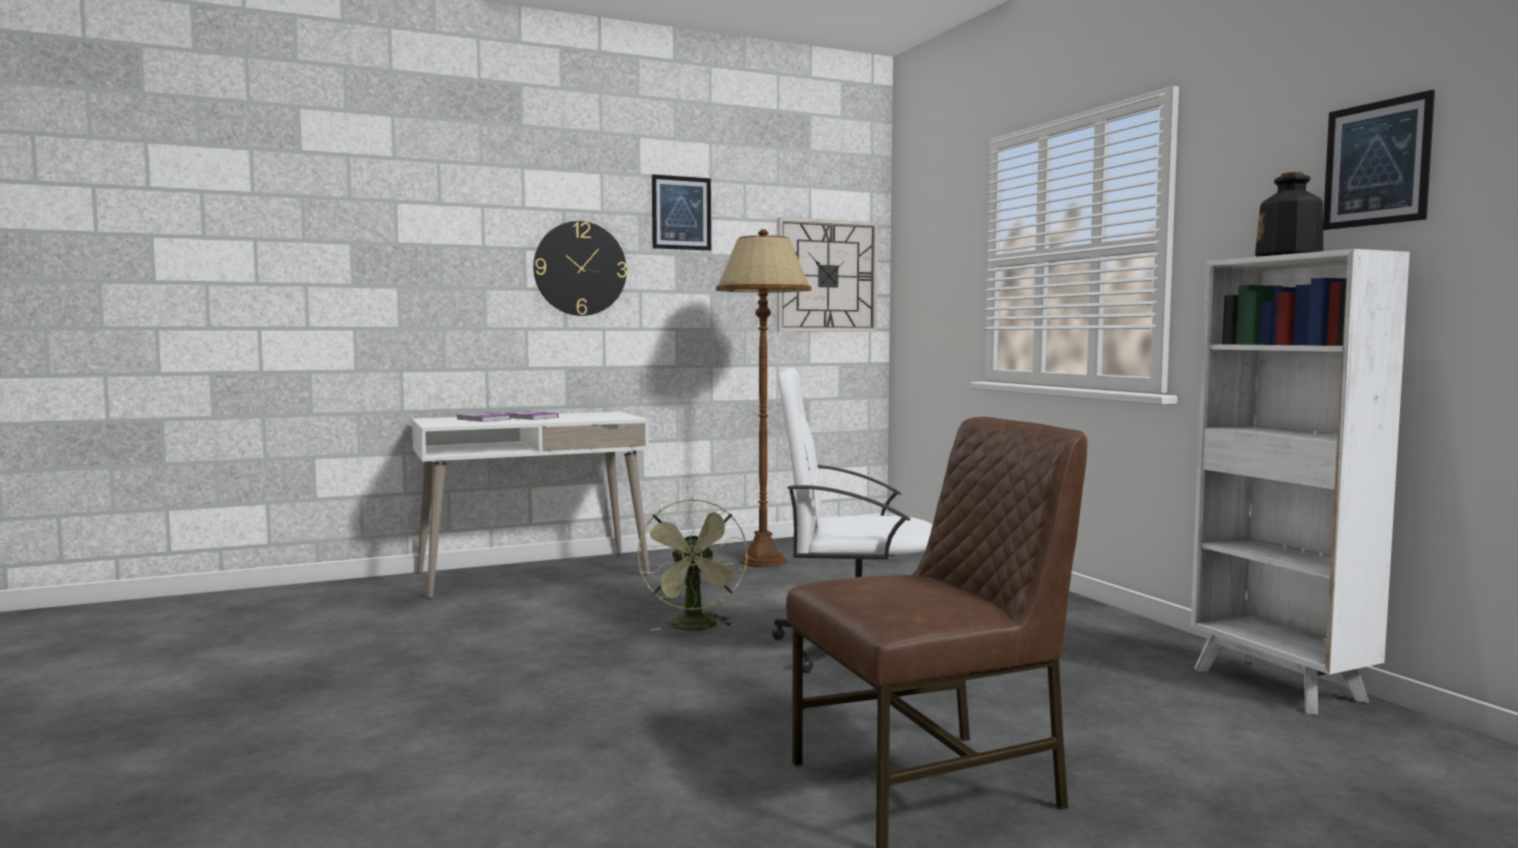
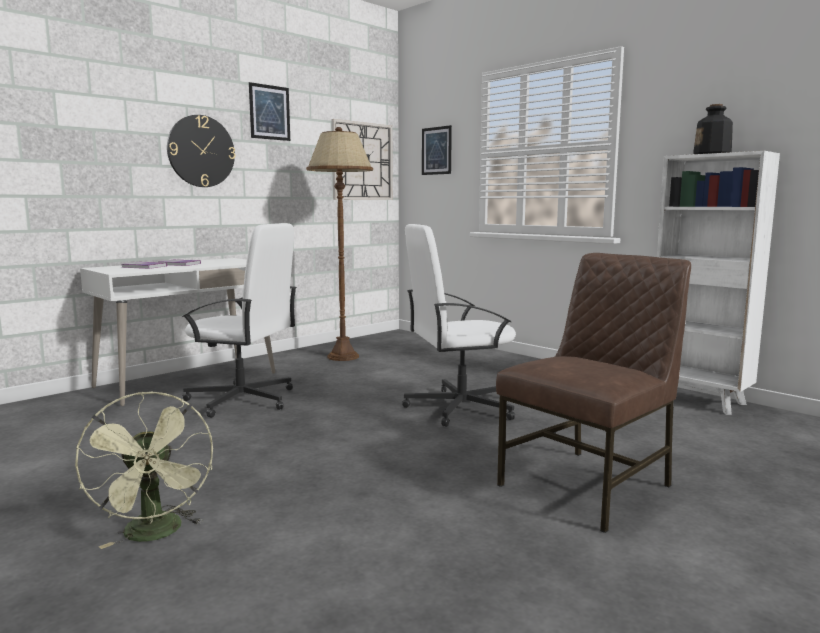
camera: 20 degrees left, 5 degrees up
(574, 606) = (242, 400): none -> white office chair
(695, 628) = (344, 406): green fan -> green fan (156, 534)
(1376, 163) = (757, 101): picture -> picture (436, 150)

